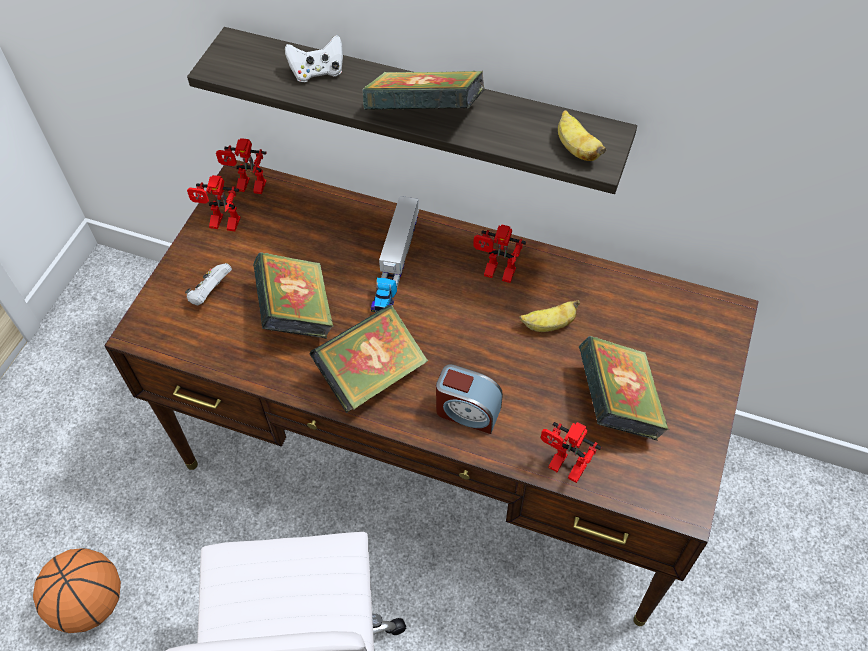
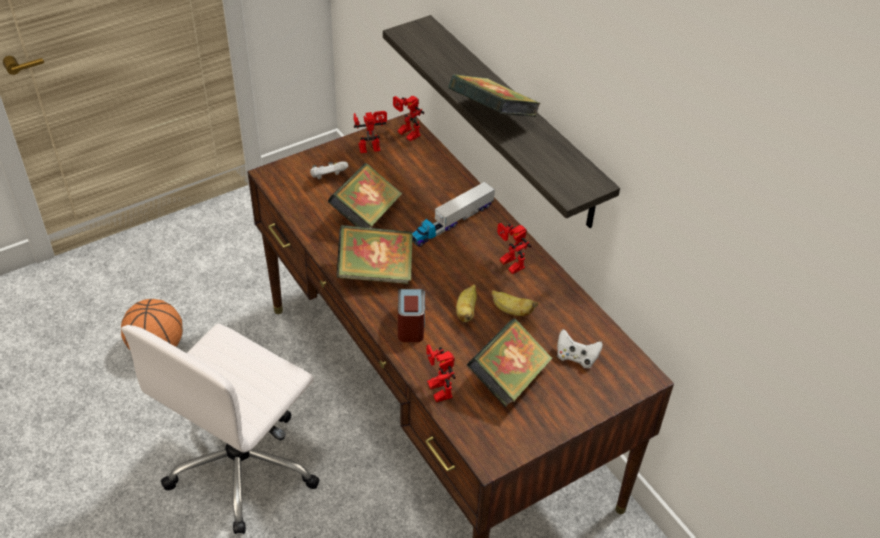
camera: 35 degrees right, 10 degrees down
(221, 225) = (370, 145): toy robot -> toy robot turned 120 degrees clockwise
(317, 72) = (456, 63): white game controller -> white game controller (576, 357)
(467, 411) = (411, 324): alarm clock -> alarm clock turned 150 degrees counterclockwise
(576, 149) = (564, 179): banana -> banana (466, 311)

